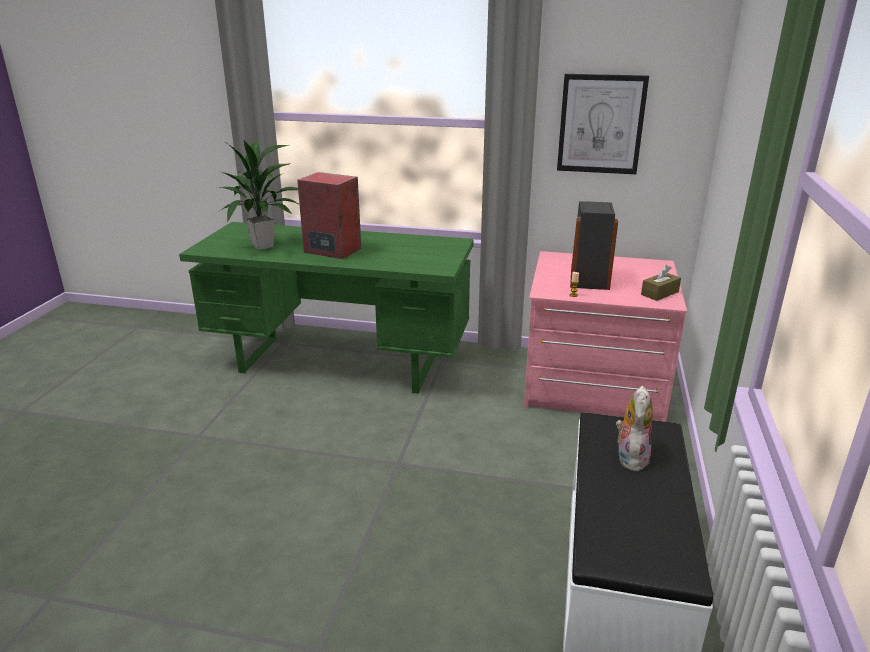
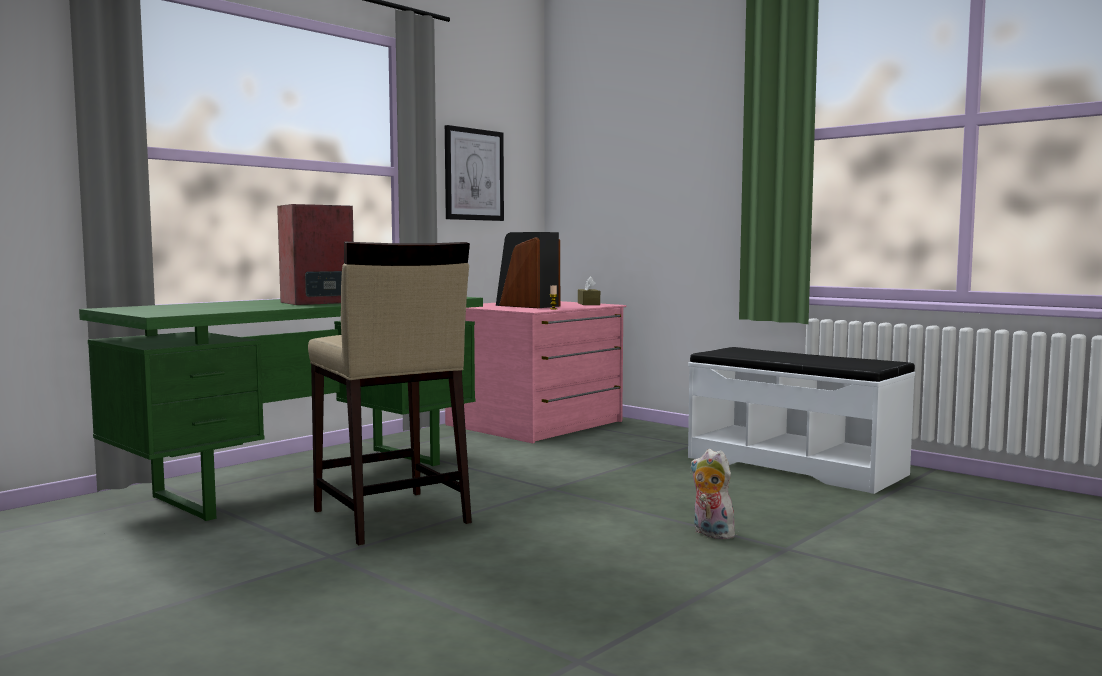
camera: 60 degrees left, 20 degrees down
(264, 246) = (230, 307): potted plant -> none
(281, 425) = (390, 517): none -> beige stool
(630, 457) = (763, 354): plush toy -> plush toy (710, 533)

